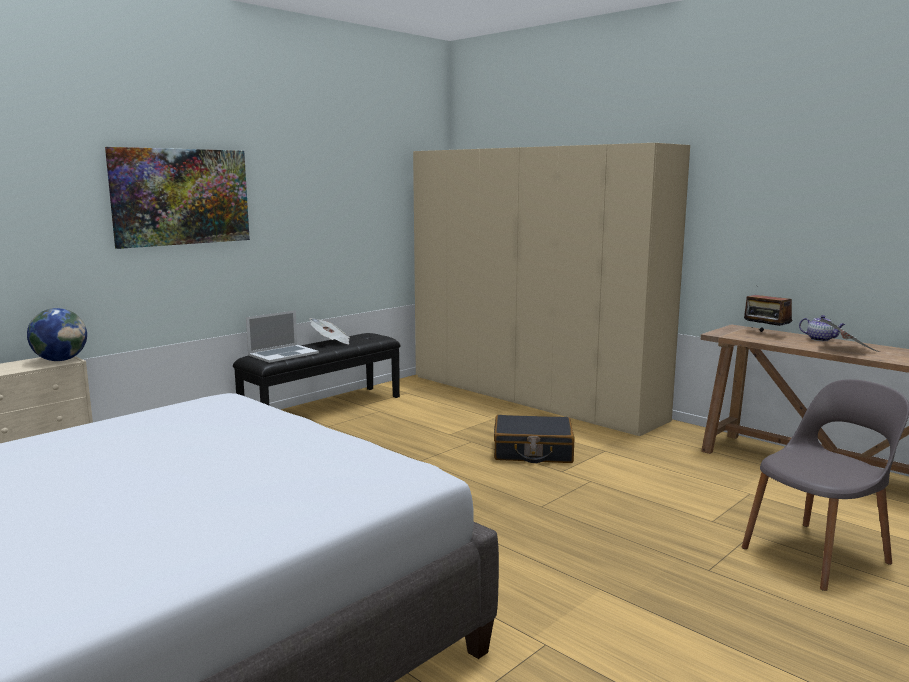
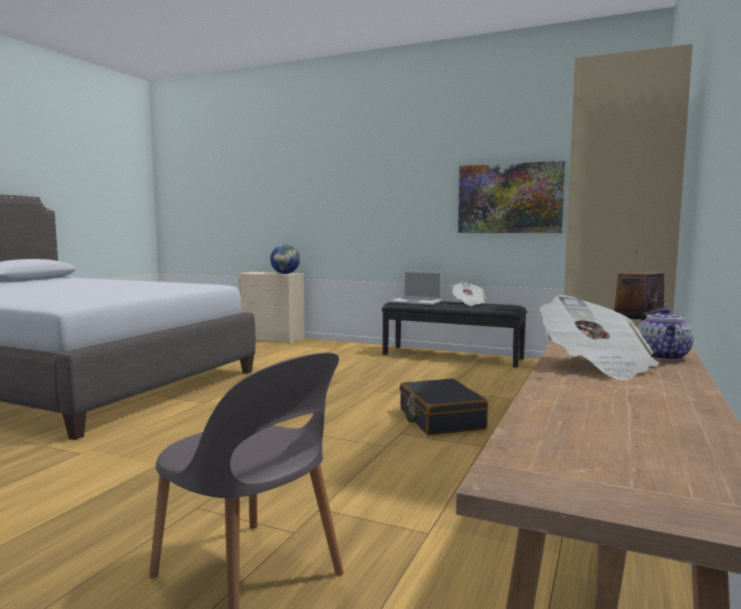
camera: 70 degrees right, 5 degrees down
(181, 197) = (374, 184): picture -> picture (509, 198)

